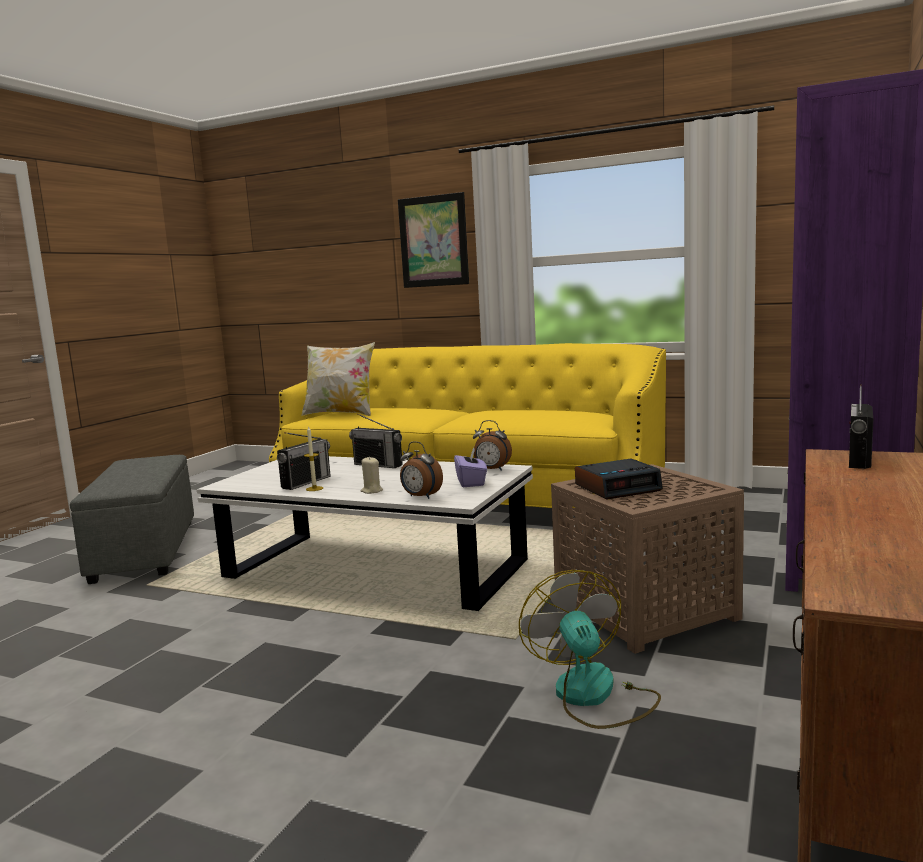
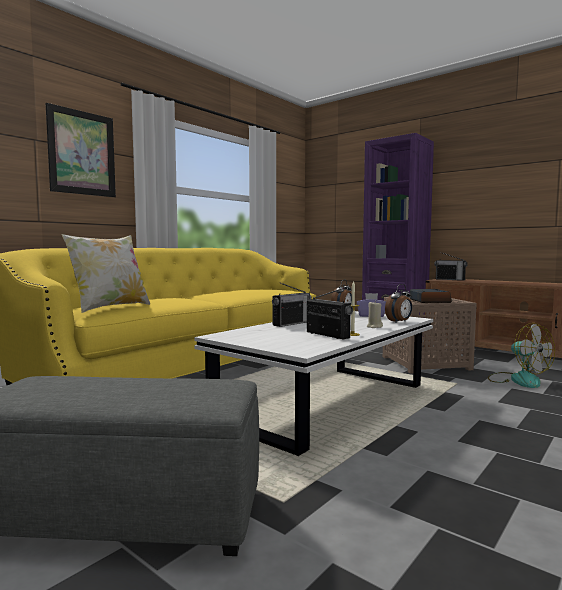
camera: 75 degrees left, 5 degrees down
(593, 696) = (518, 380): fan -> fan turned 120 degrees counterclockwise

